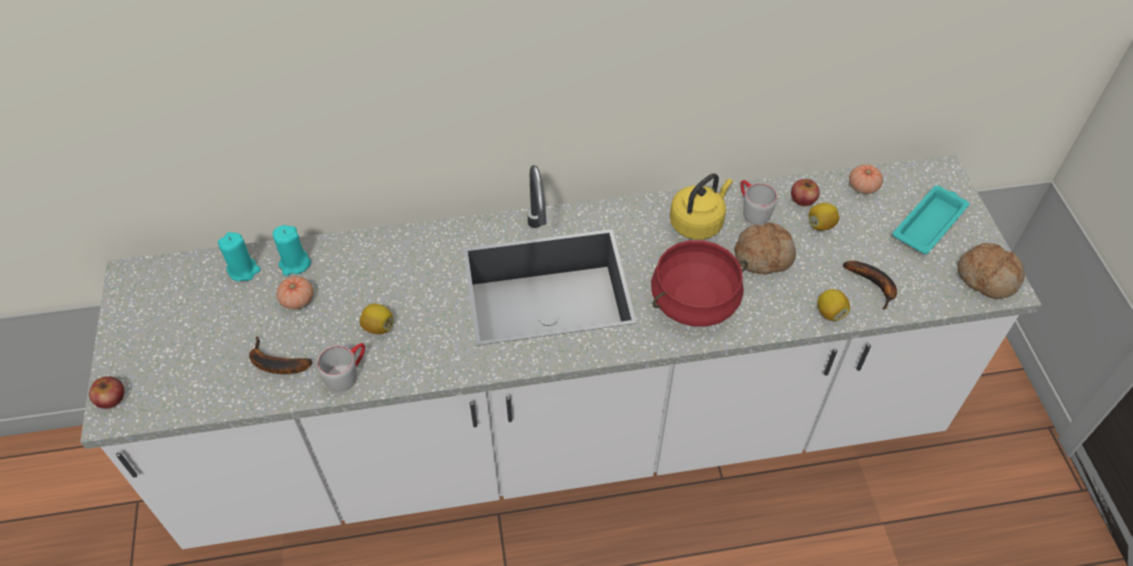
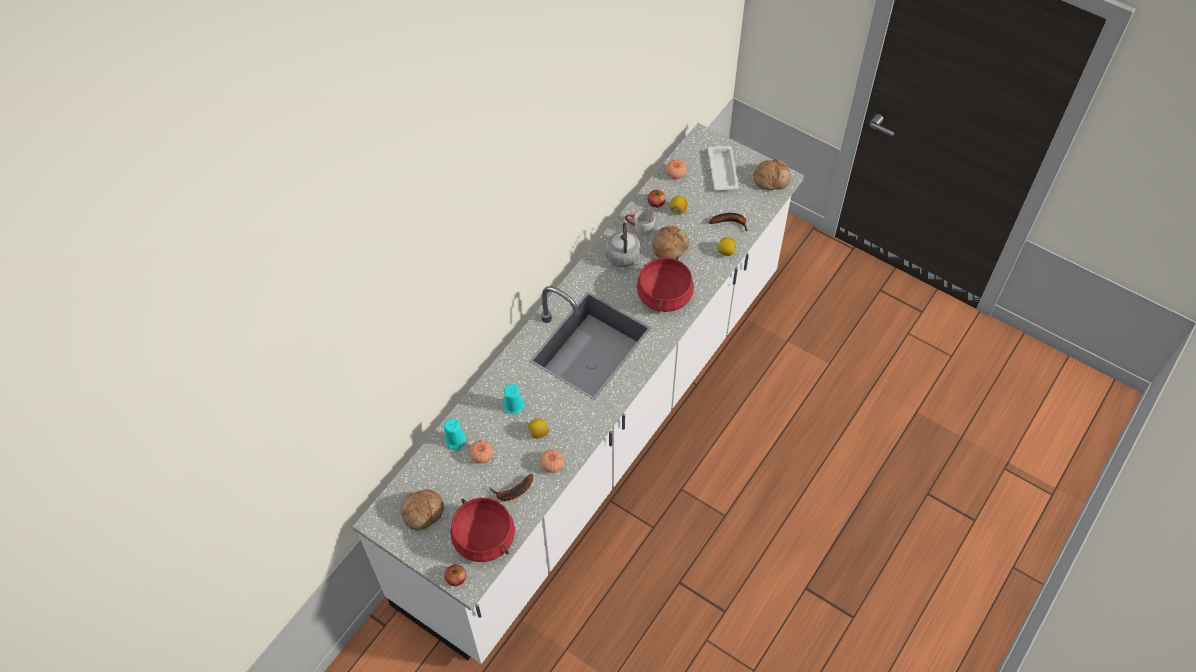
camera: 45 degrees left, 5 degrees up
(175, 305) = (423, 512): none -> bread
(189, 384) = (484, 537): none -> red cooking pot
(243, 270) = (433, 466): turquoise candle -> turquoise candle (514, 405)
(347, 372) = (552, 464): grey mug -> tomato
(698, 222) = (623, 254): yellow kettle -> grey kettle
(929, 223) = (722, 170): turquoise tray -> white tray

